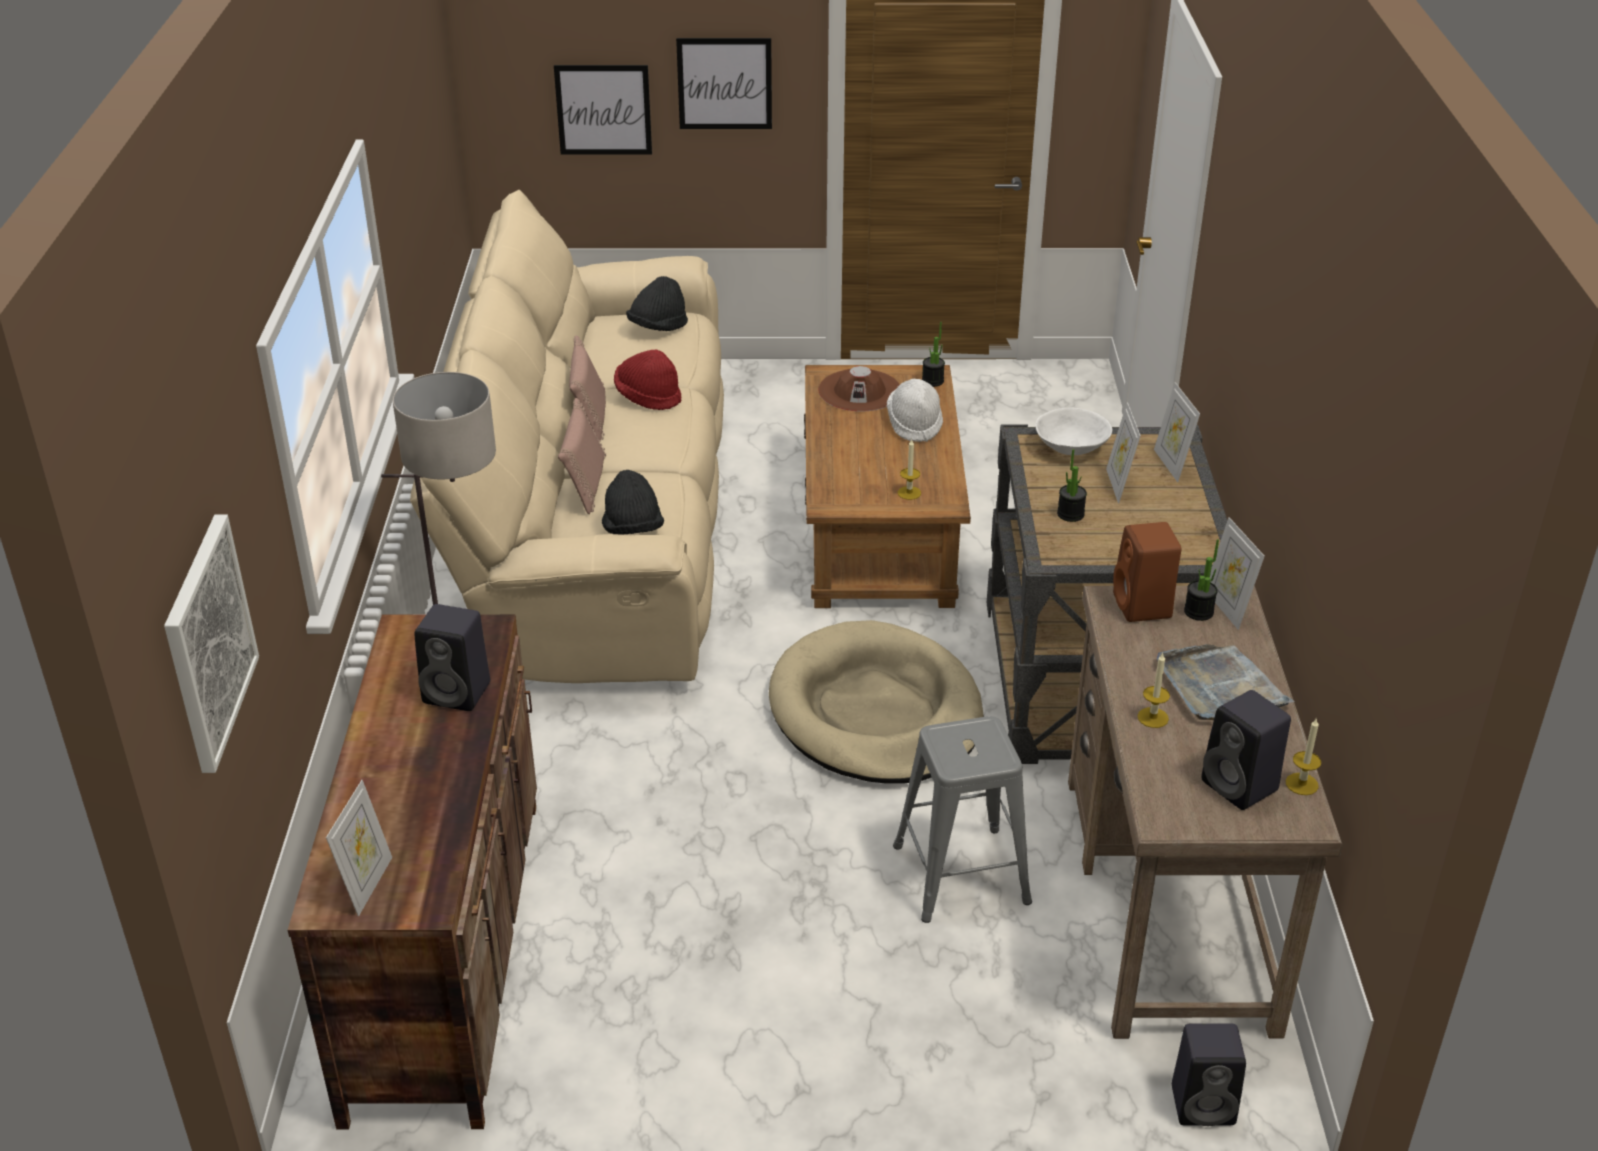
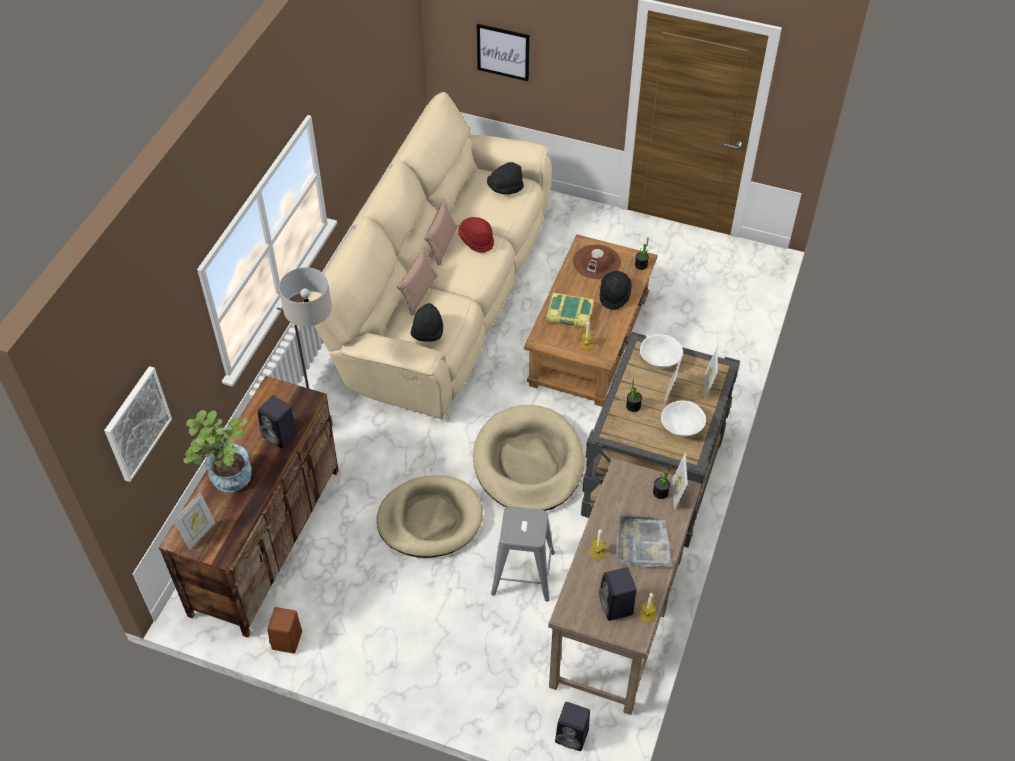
camera: 20 degrees right, 15 degrees up
(386, 786) = (228, 481): none -> potted plant
(724, 83) = (572, 54): picture -> none
(747, 837) = (430, 519): none -> beige dog bed
(857, 462) = (569, 315): none -> book
(914, 424) = (614, 295): white hat -> black hat
(1143, 607) = (633, 481): brown speaker -> brown speaker (287, 641)
(1167, 522) = (682, 426): none -> white bowl

